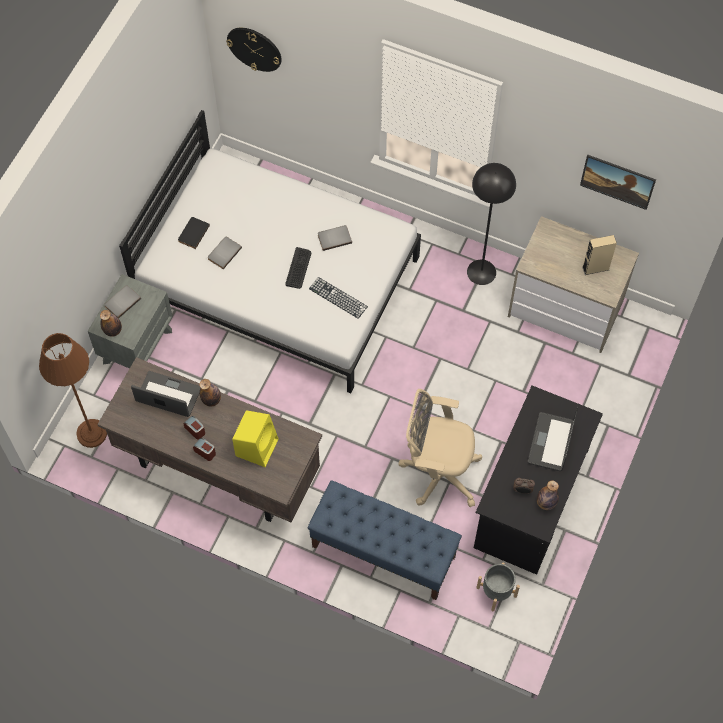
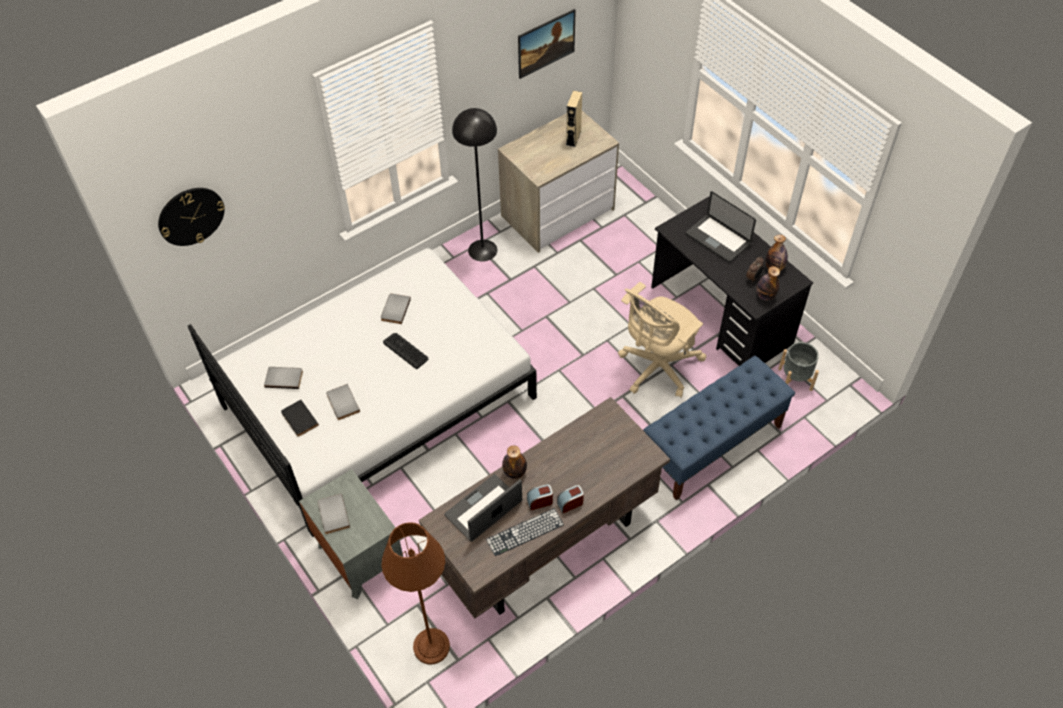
camera: 60 degrees left, 10 degrees down
(113, 330) = (361, 538): bottle -> bottle (765, 295)
(223, 201) = (284, 378): none -> grey book
(257, 446) = (591, 455): yellow speaker -> none
(338, 297) = (460, 334): keyboard -> keyboard (525, 532)

